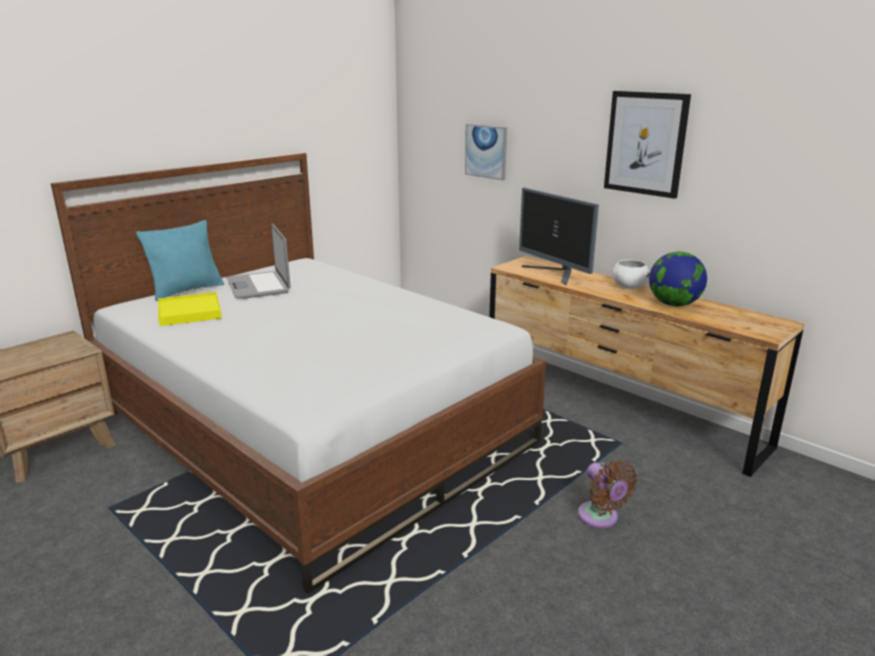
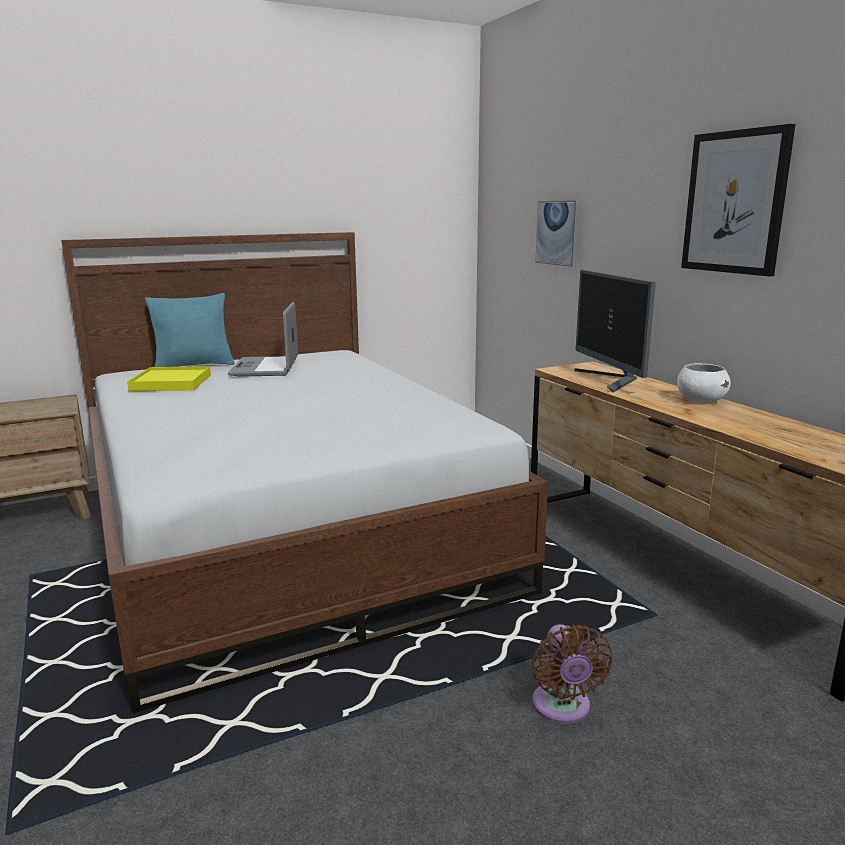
camera: 20 degrees right, 5 degrees down
(674, 304) = (750, 425): globe -> none

